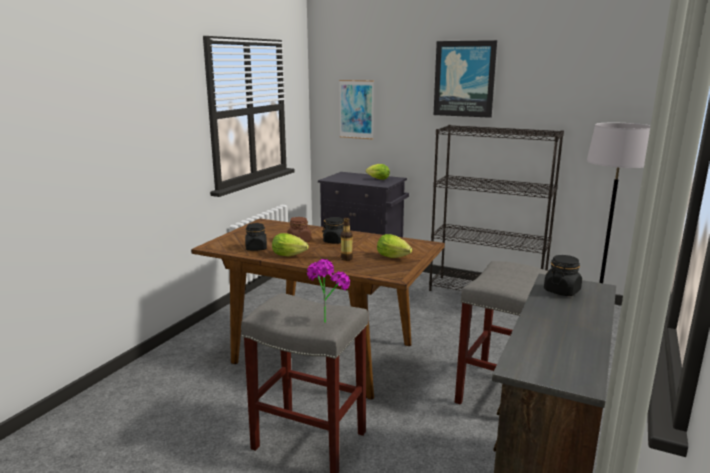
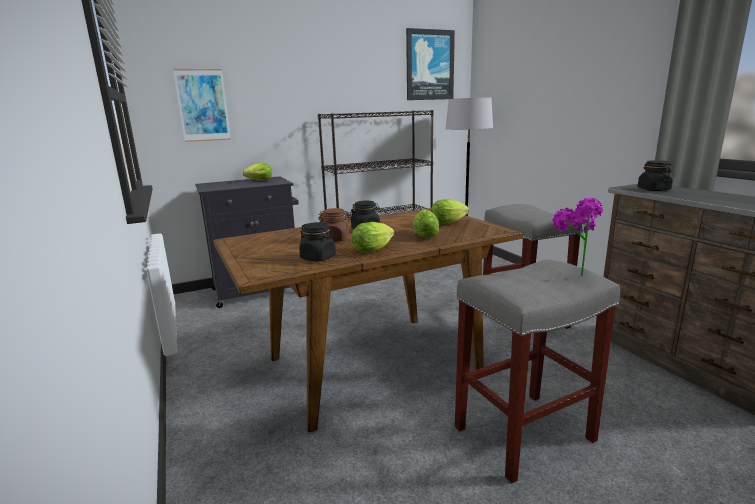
camera: 50 degrees left, 0 degrees up
(346, 259) = (424, 235): bottle -> lettuce
(464, 79) = (324, 66): picture -> picture (429, 65)

